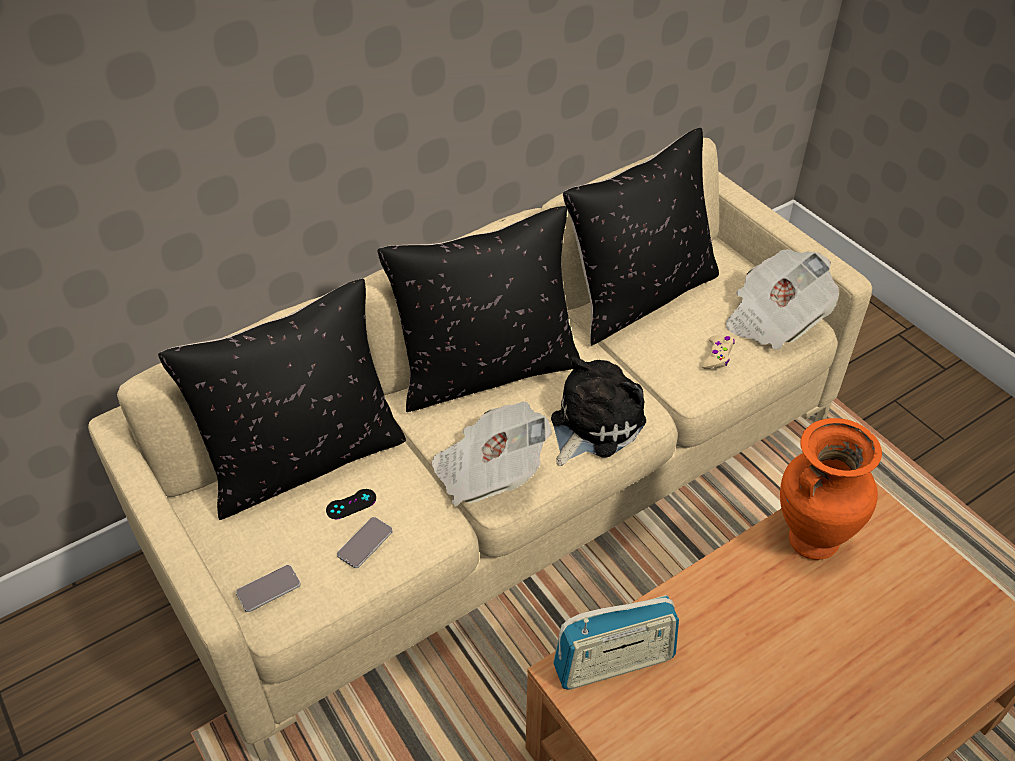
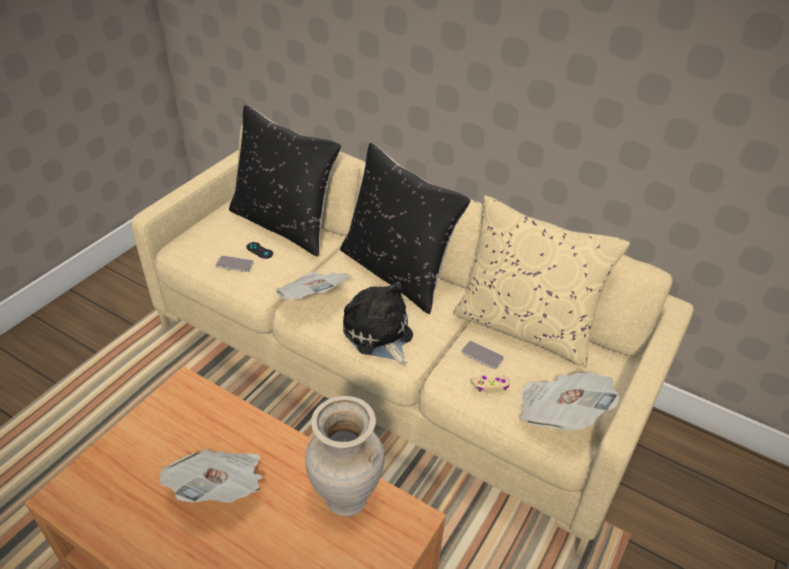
camera: 65 degrees right, 5 degrees down
(268, 589) = (191, 241): phone -> phone (482, 355)
(592, 424) = (379, 335): plush toy -> plush toy turned 135 degrees counterclockwise
(614, 663) = (198, 405): radio -> none
(639, 295) = (524, 327): black pillow -> beige pillow
(763, 664) = (220, 488): none -> newspaper
(810, 540) = (347, 497): orange vase -> beige vase

